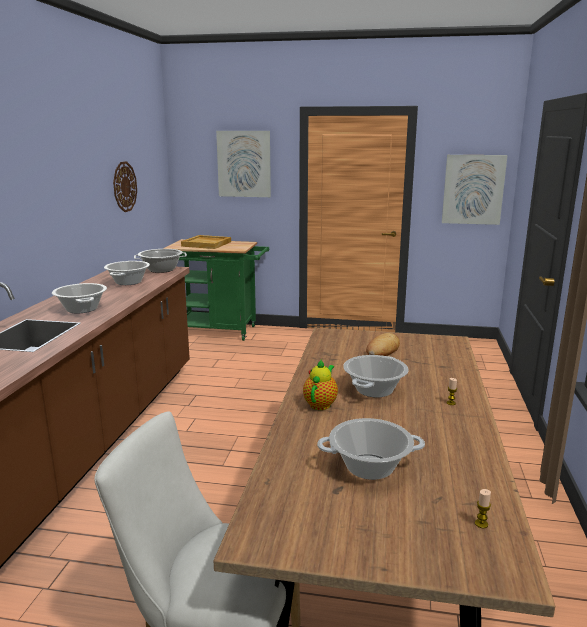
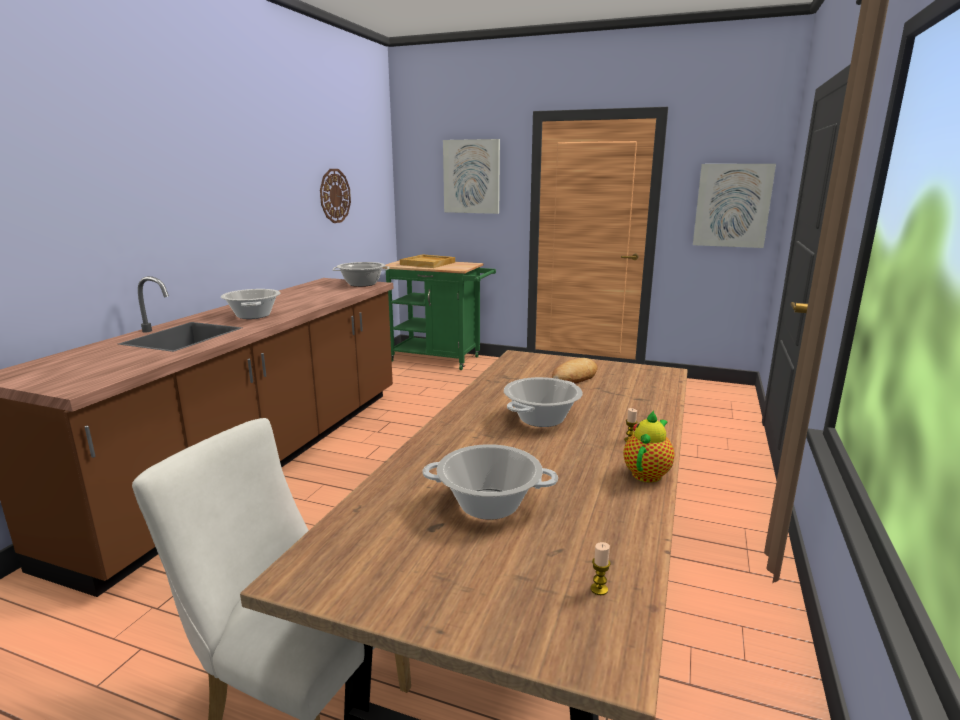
camera: 10 degrees right, 0 degrees up
(128, 282) = (320, 294): cooking pot -> none
(321, 404) = (469, 429): teapot -> teapot (647, 473)

